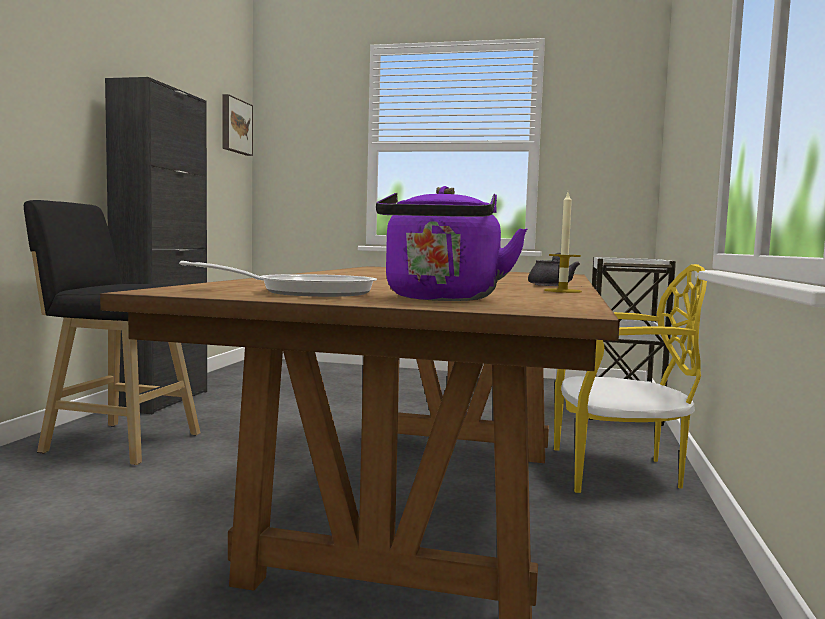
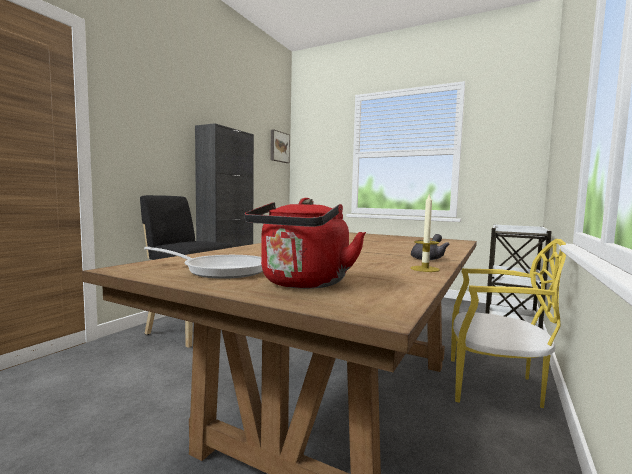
camera: 15 degrees right, 0 degrees up
(441, 299) = (302, 284): purple kettle -> red kettle

